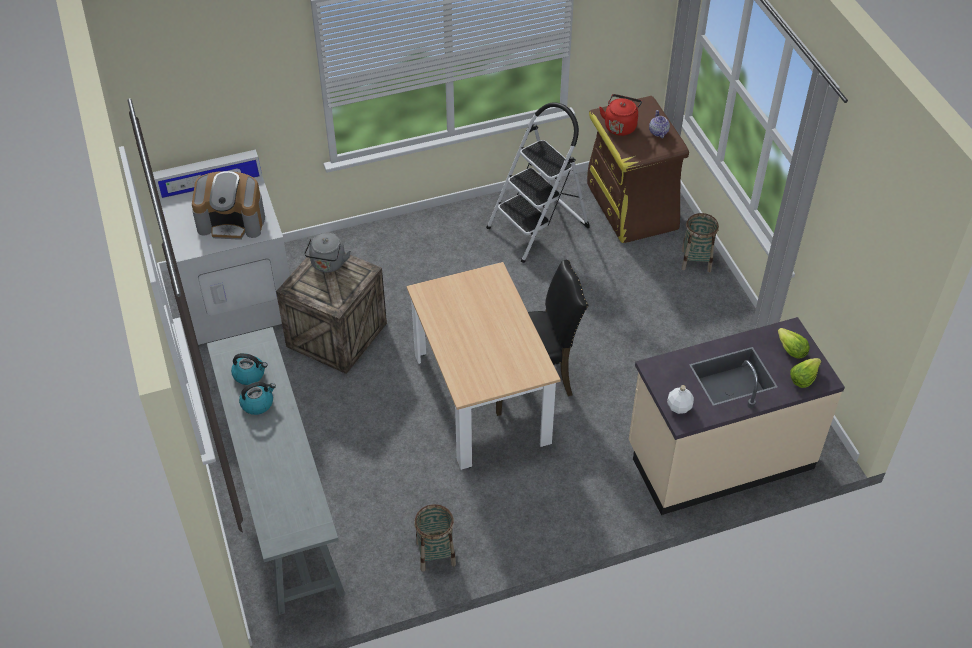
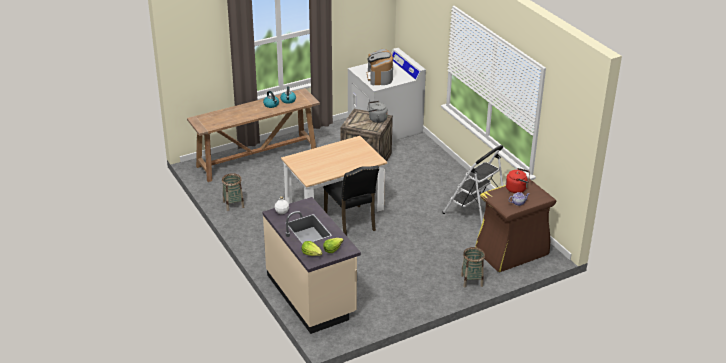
camera: 80 degrees right, 15 degrees down
(282, 501) = (257, 158): grey console table -> brown console table

